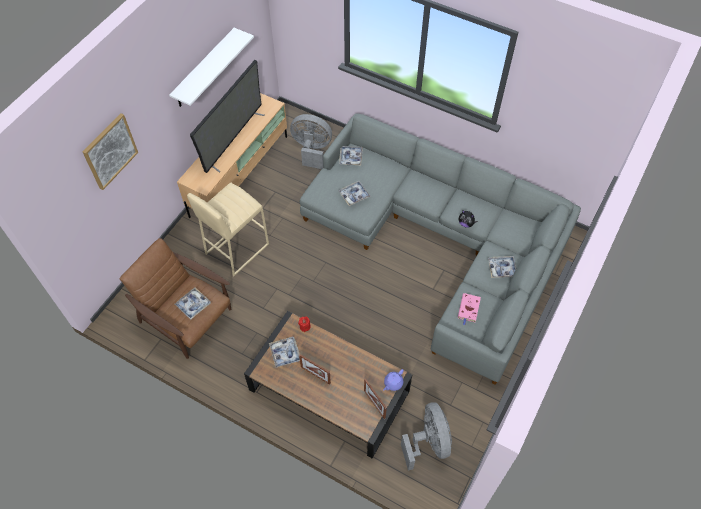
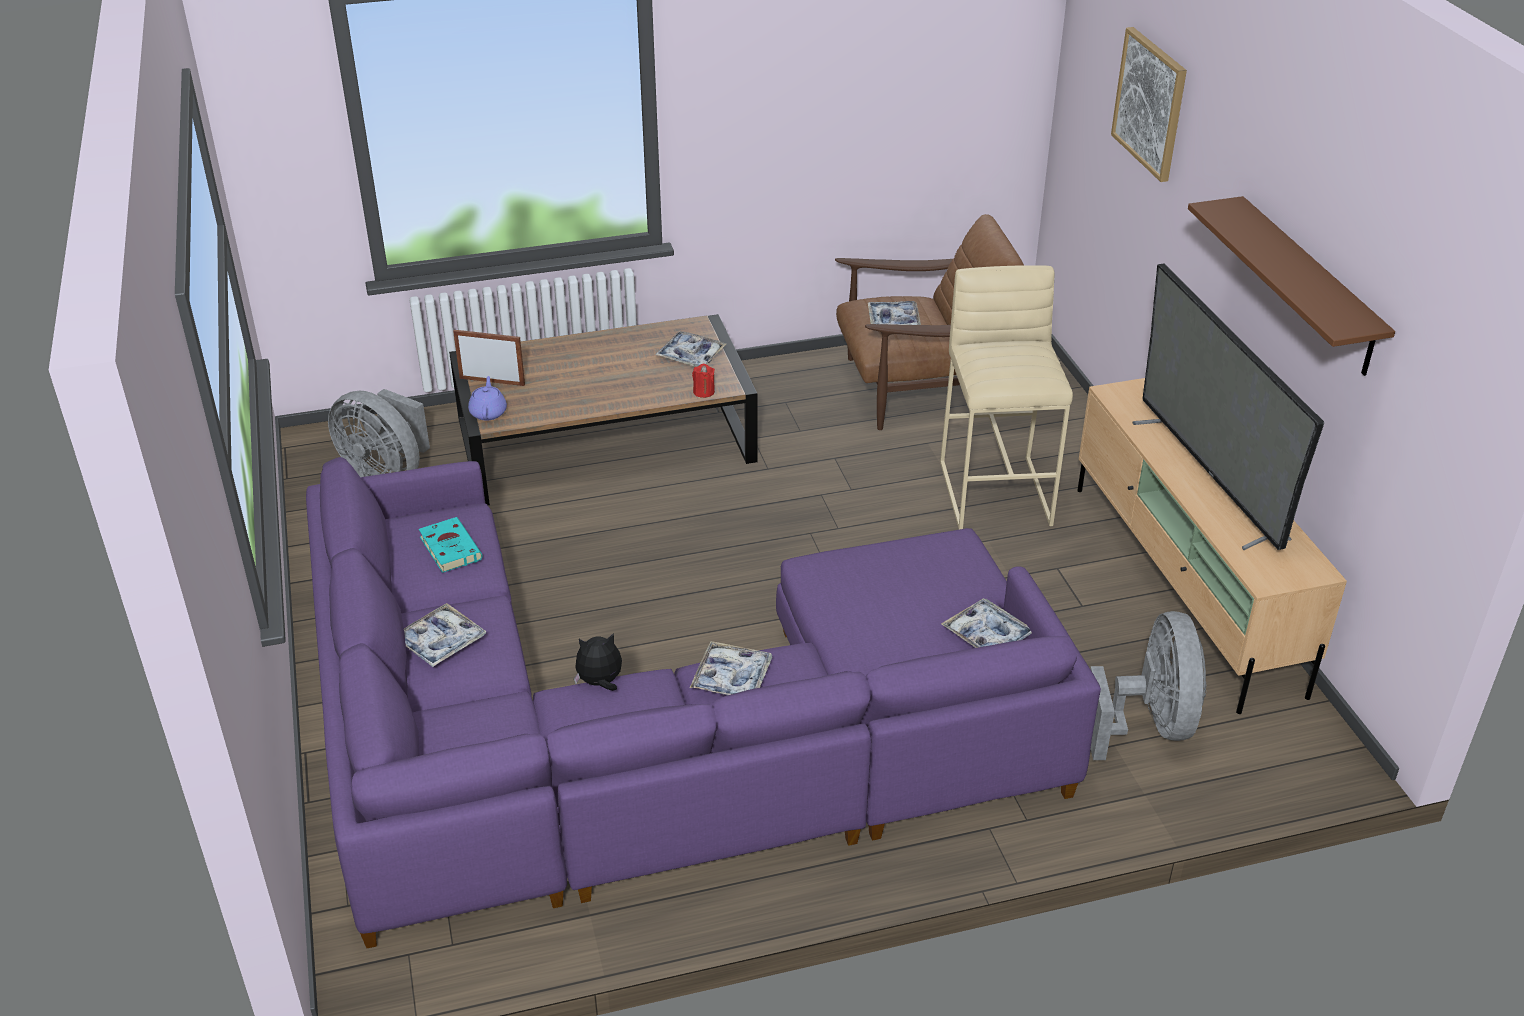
camera: 135 degrees right, 20 degrees down
(204, 69) = (1307, 286): white shelf -> brown shelf
(312, 150) = (1148, 725): grey fan -> grey fan turned 60 degrees counterclockwise
(315, 375) = (616, 361): picture frame -> none
(354, 195) = (879, 577): tray -> tray (732, 678)
(441, 242) = (656, 742): grey sofa -> purple sofa
(468, 309) = (449, 547): pink book -> turquoise book

